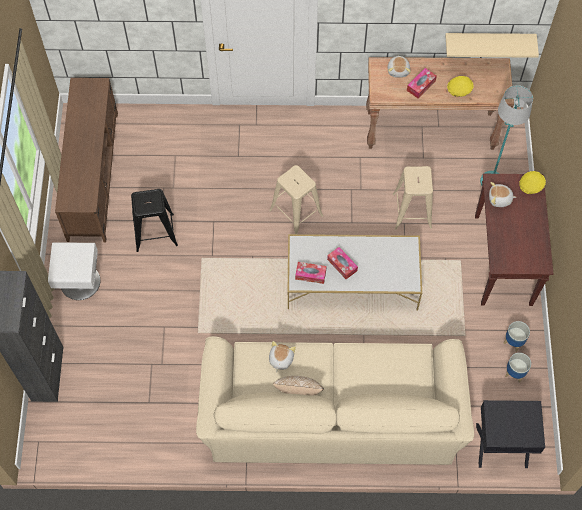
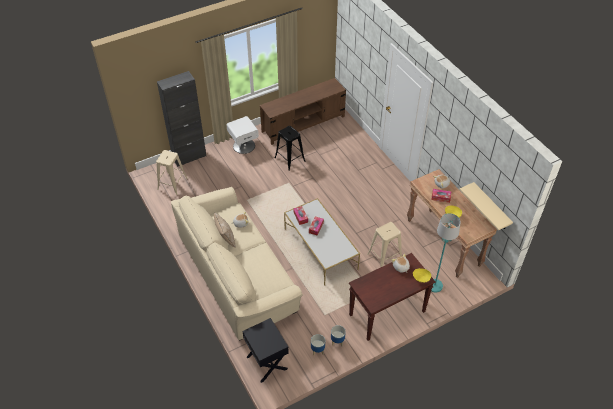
camera: 60 degrees right, 15 degrees down
(296, 213) = (343, 207): beige stool -> beige stool (172, 183)

